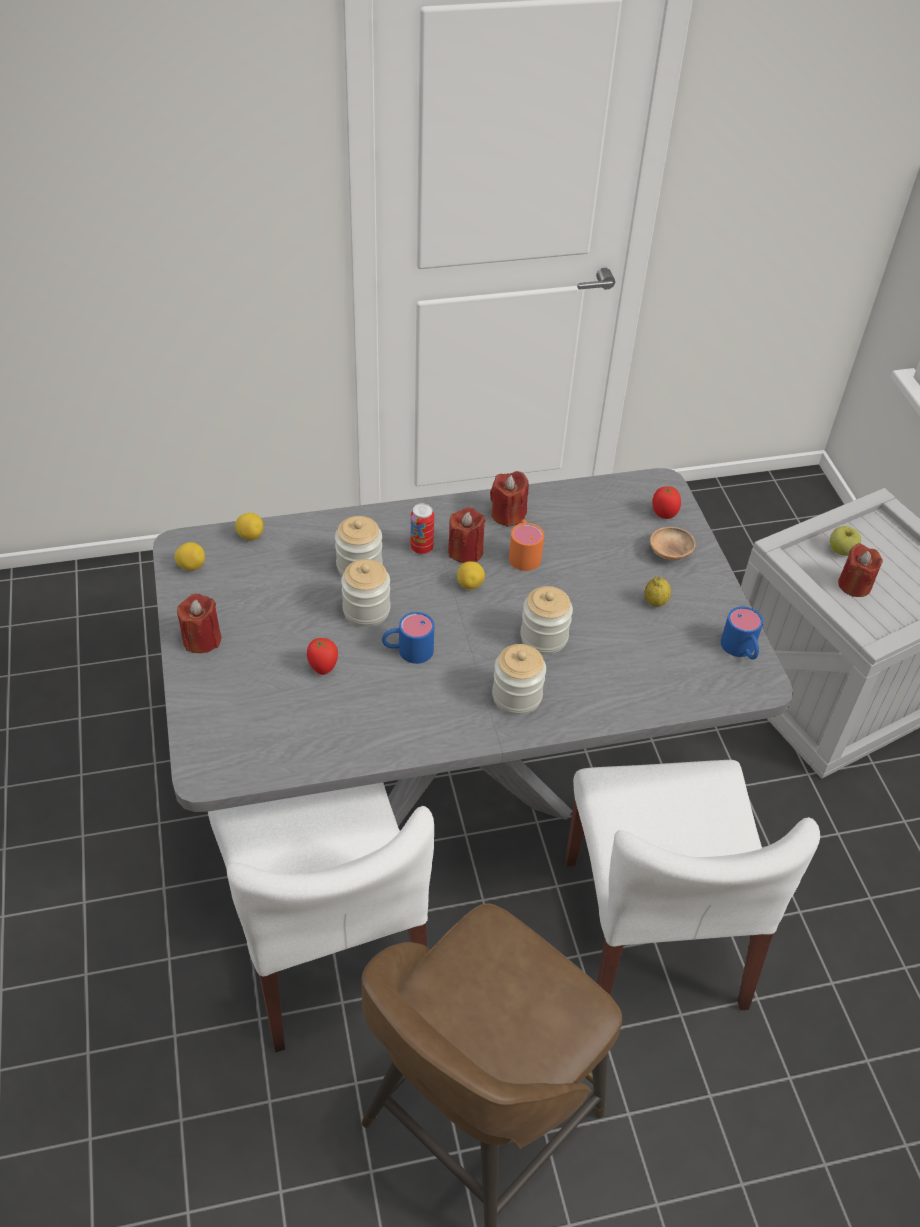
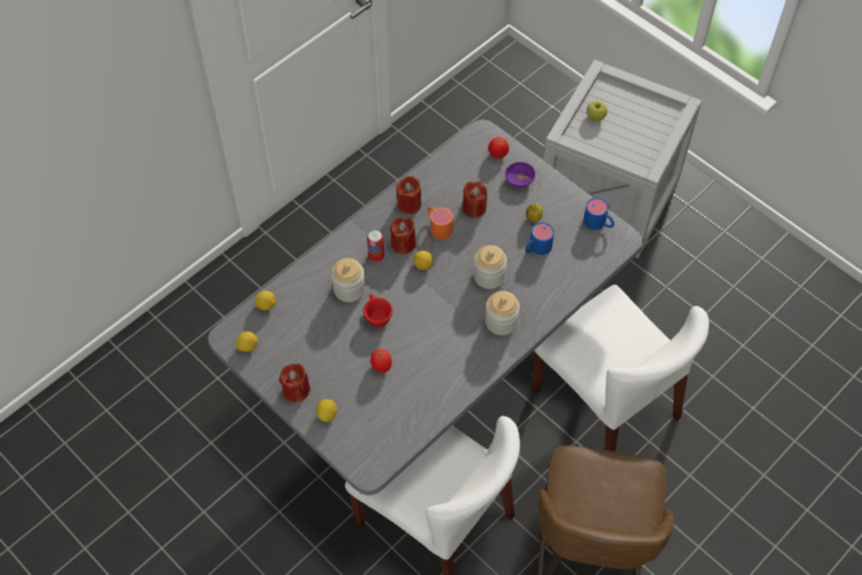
camera: 30 degrees left, 10 degrees up
(212, 685) = (327, 414): none -> lemon
(366, 610) = (376, 316): jar -> red cup
(407, 650) = (420, 328): blue mug -> blue mug (536, 248)
(670, 553) = (519, 180): brown bowl -> purple bowl
(854, 585) = (616, 137): red candle -> red candle (474, 208)

